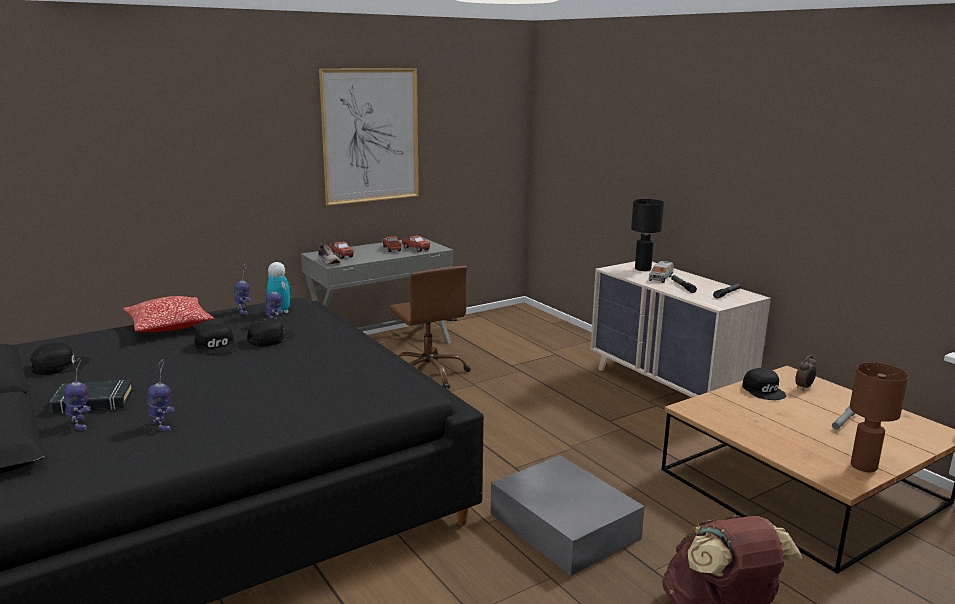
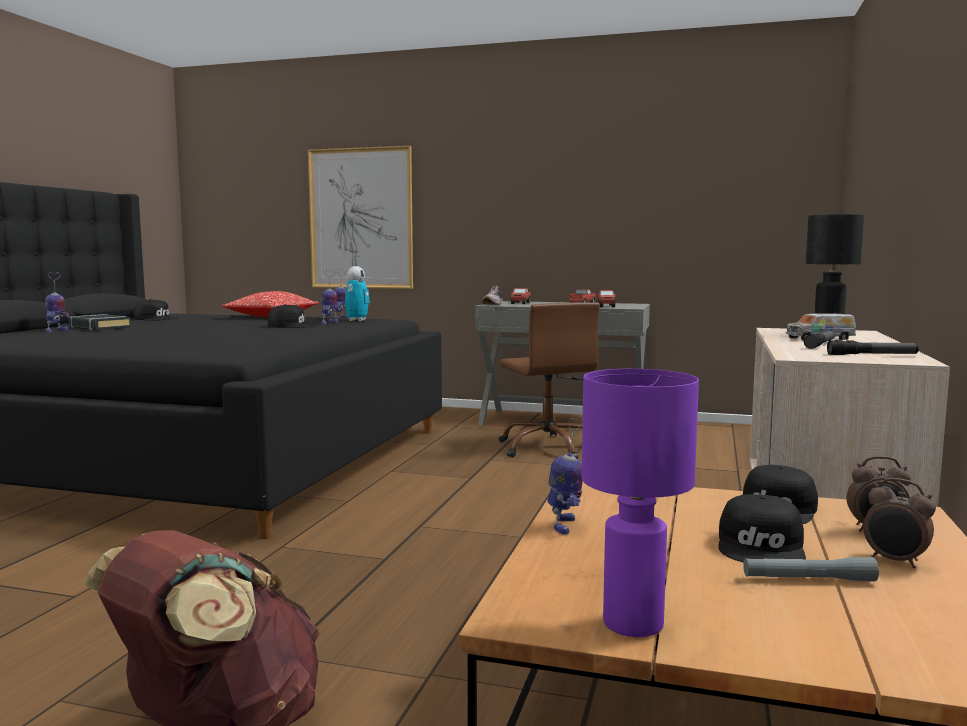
camera: 50 degrees right, 10 degrees down
(162, 425) = (72, 336): toy robot -> toy robot (564, 526)
(217, 346) = (249, 324): black cap -> black cap (762, 546)
(370, 136) = (588, 175): picture -> picture (361, 218)
(429, 373) = (548, 447): brown office chair -> brown office chair turned 45 degrees counterclockwise
(563, 525) = (327, 578): grey storage box -> none
(837, 401) = (895, 561): none -> alarm clock
(863, 466) = (634, 624): brown table lamp -> purple table lamp

